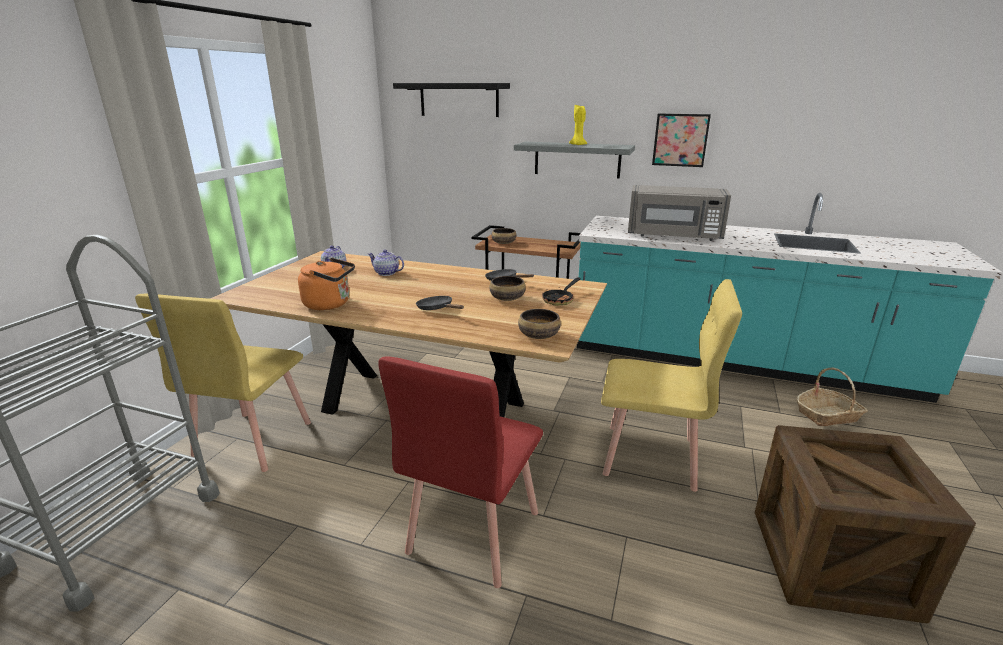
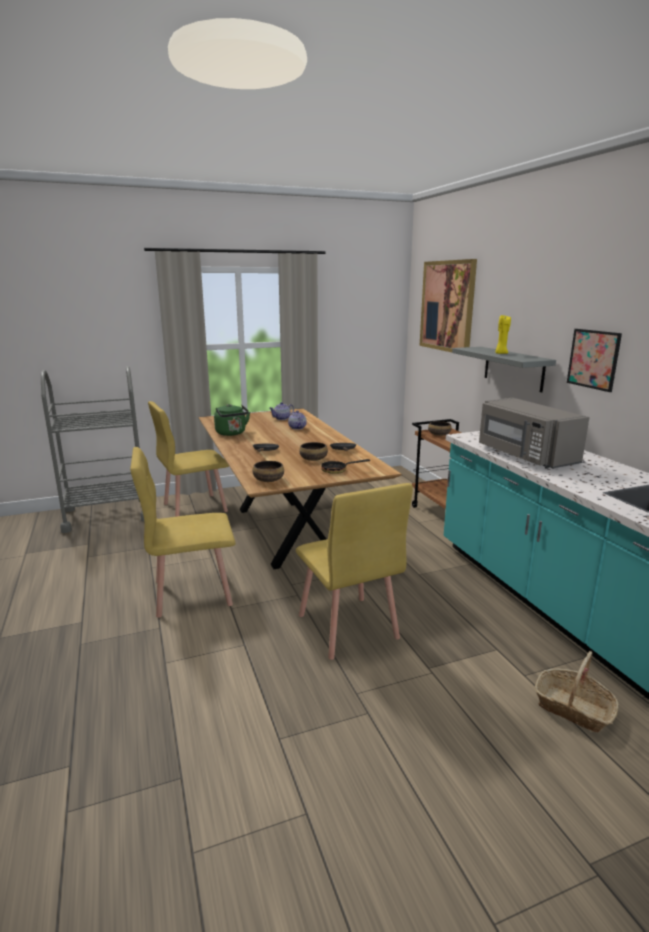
camera: 50 degrees right, 5 degrees down
(330, 304) = (232, 433): orange kettle -> green kettle
(459, 99) = (447, 306): black shelf -> picture
(472, 532) = (191, 592): red chair -> yellow chair
(831, 562) = (318, 751): crate -> none

